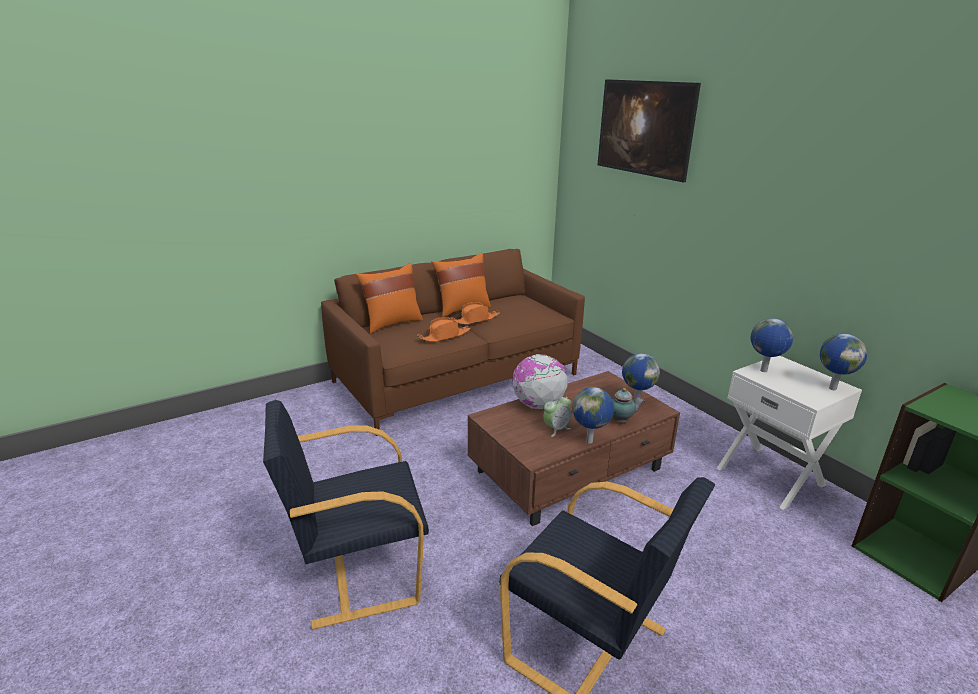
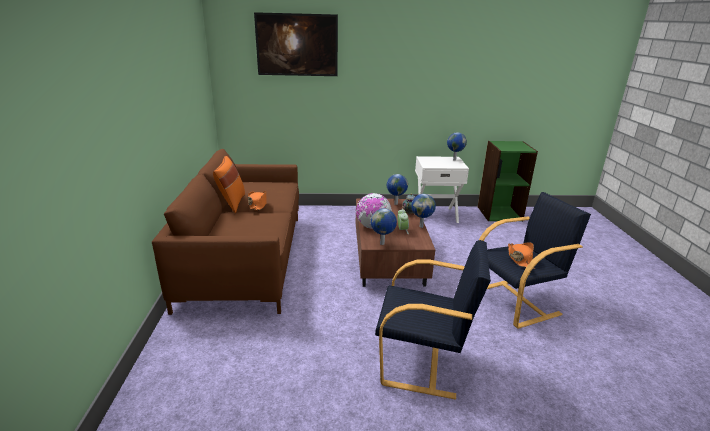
camera: 60 degrees left, 0 degrees up
(356, 570) = (423, 362): black armchair -> black armchair turned 90 degrees counterclockwise
(391, 323) = (216, 232): orange pillow -> none
(444, 336) = (268, 220): orange hat -> orange hat (519, 259)
(763, 371) = (429, 163): globe -> globe (382, 244)

